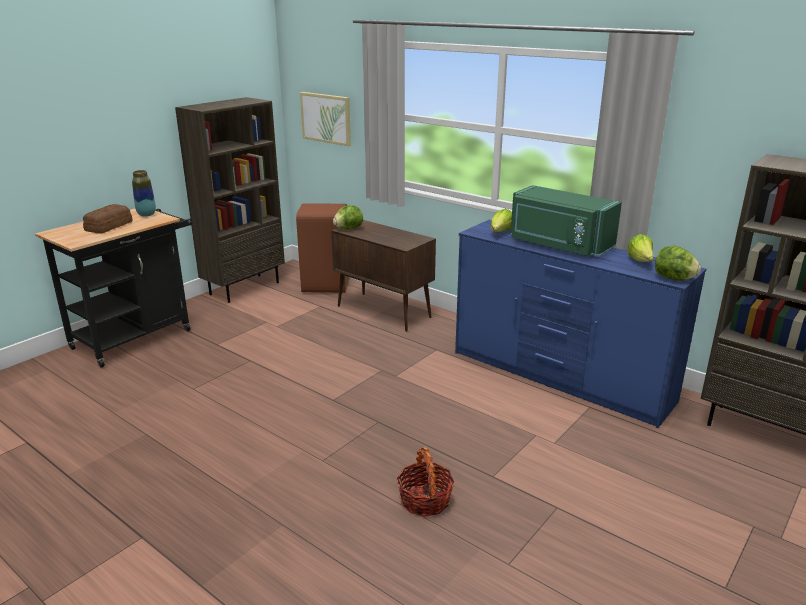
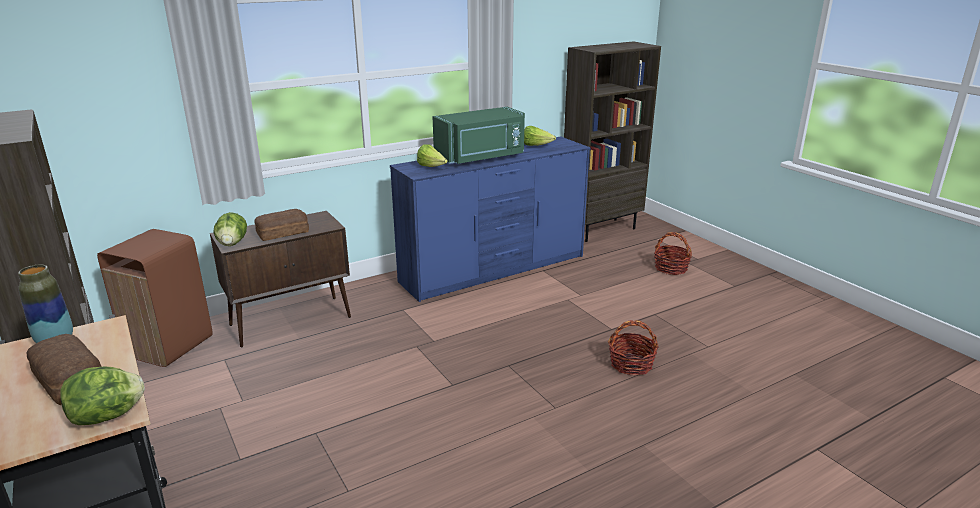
camera: 70 degrees left, 0 degrees up
(326, 118) = (82, 121): picture -> none
(379, 236) = (281, 232): none -> bread
(674, 279) = (573, 145): lettuce -> lettuce (108, 416)
(711, 511) = (671, 268): none -> basket

